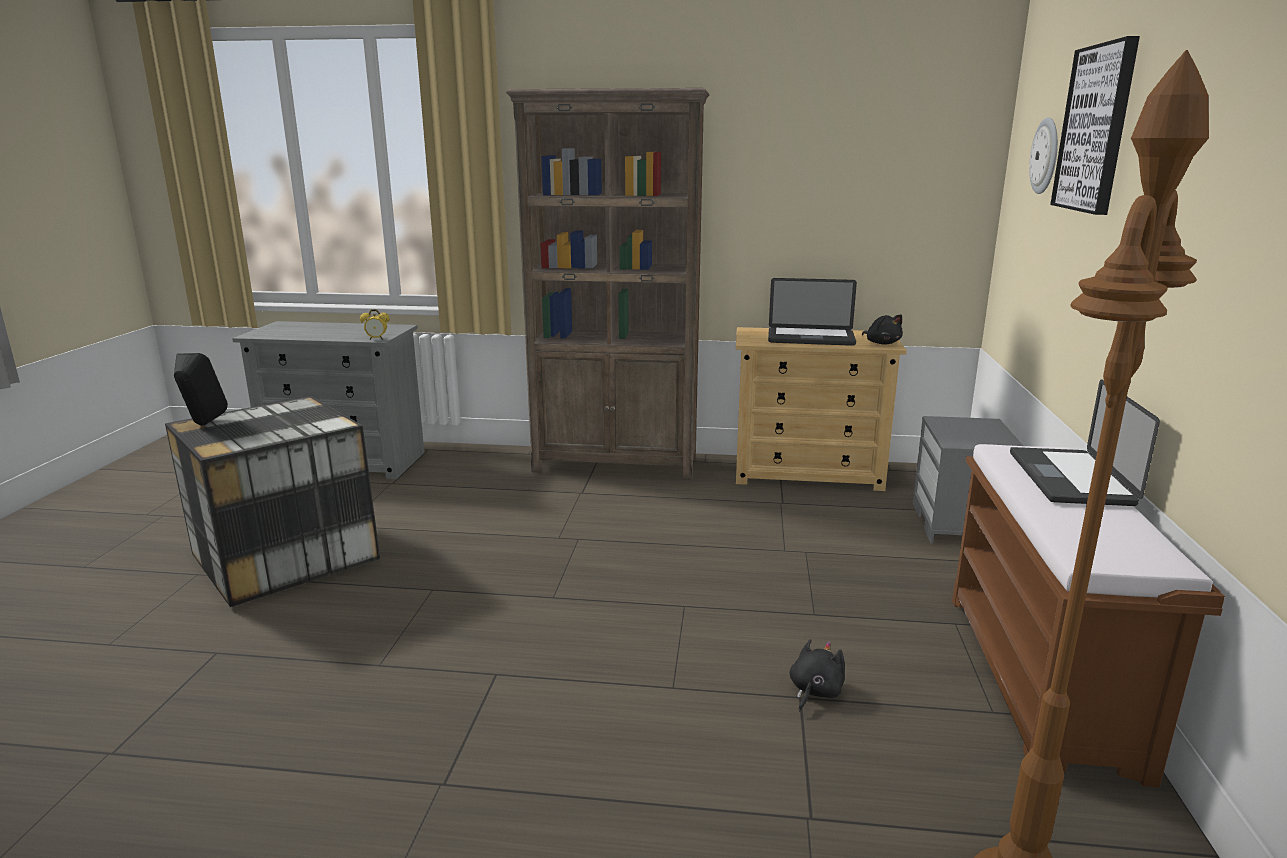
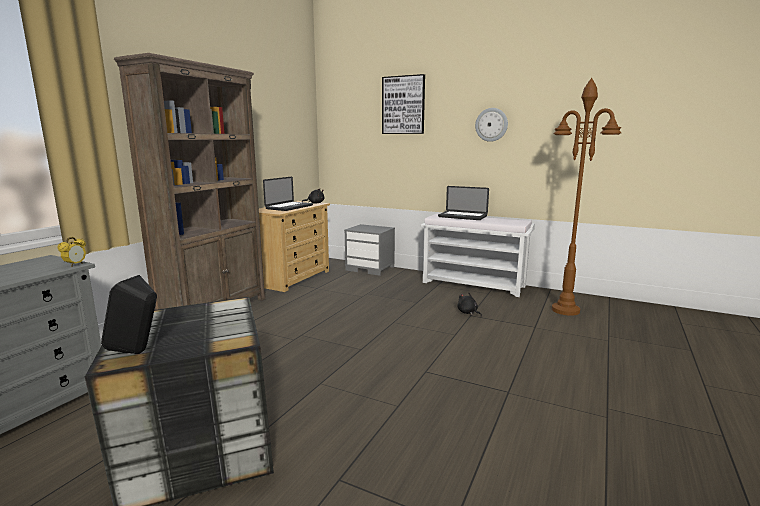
camera: 70 degrees left, 5 degrees down
(1041, 680) = (474, 284): brown bench -> white bench
(1046, 156) = (362, 116): wall clock -> wall clock (491, 124)

